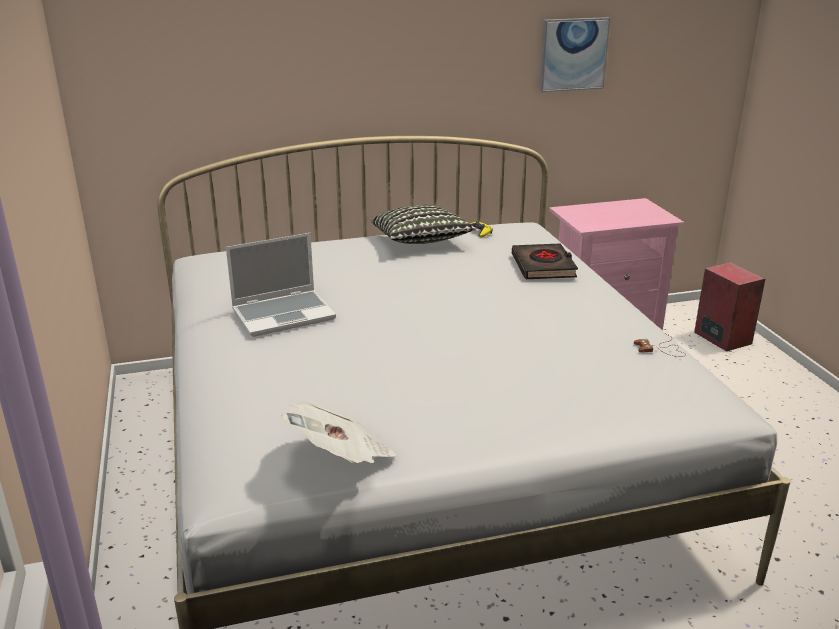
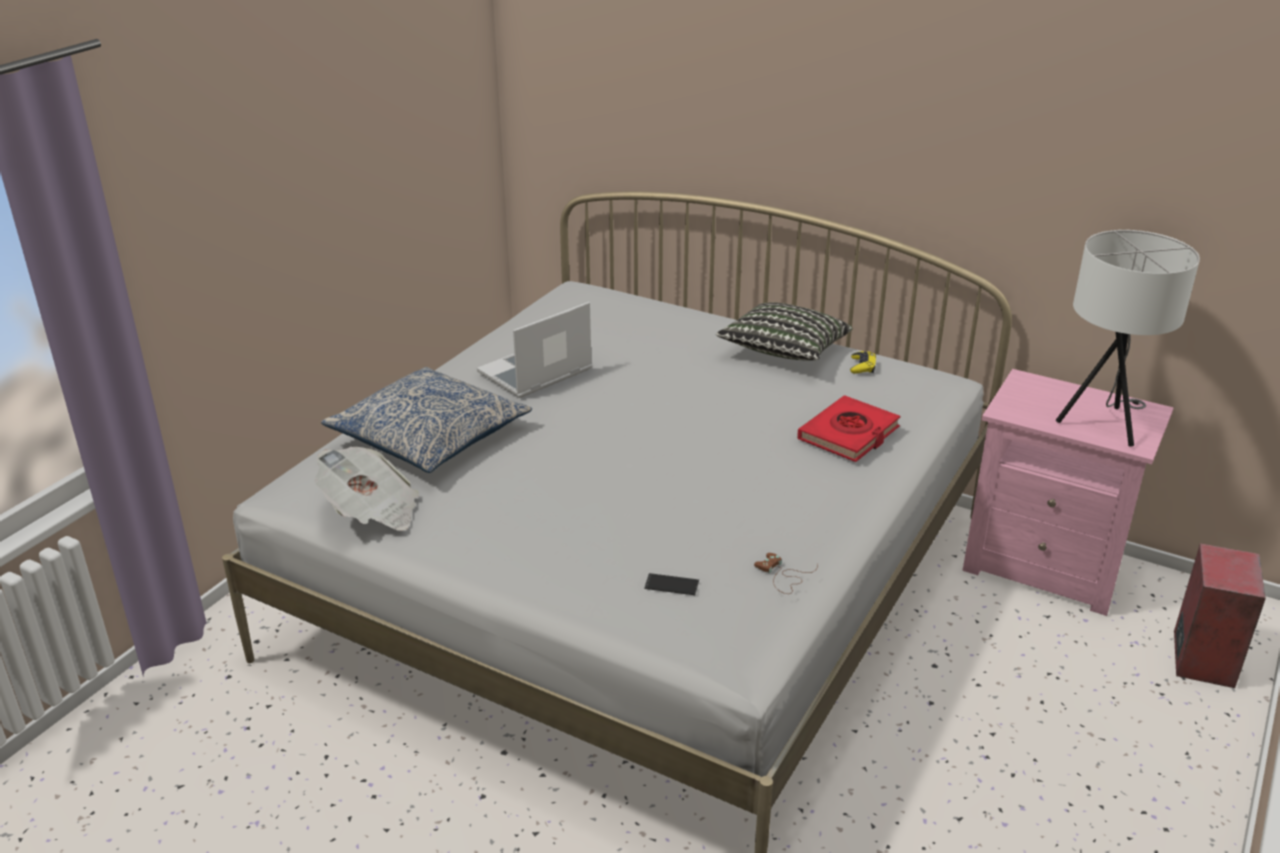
camera: 45 degrees right, 5 degrees up
(283, 387) = (429, 436): none -> pillow
(284, 314) = (535, 373): laptop -> laptop turned 120 degrees clockwise
(543, 266) = (849, 434): black book -> red book
(573, 54) = (1075, 169): picture -> none
(623, 386) = (671, 585): none -> phone
(637, 215) = (1104, 425): none -> white table lamp

